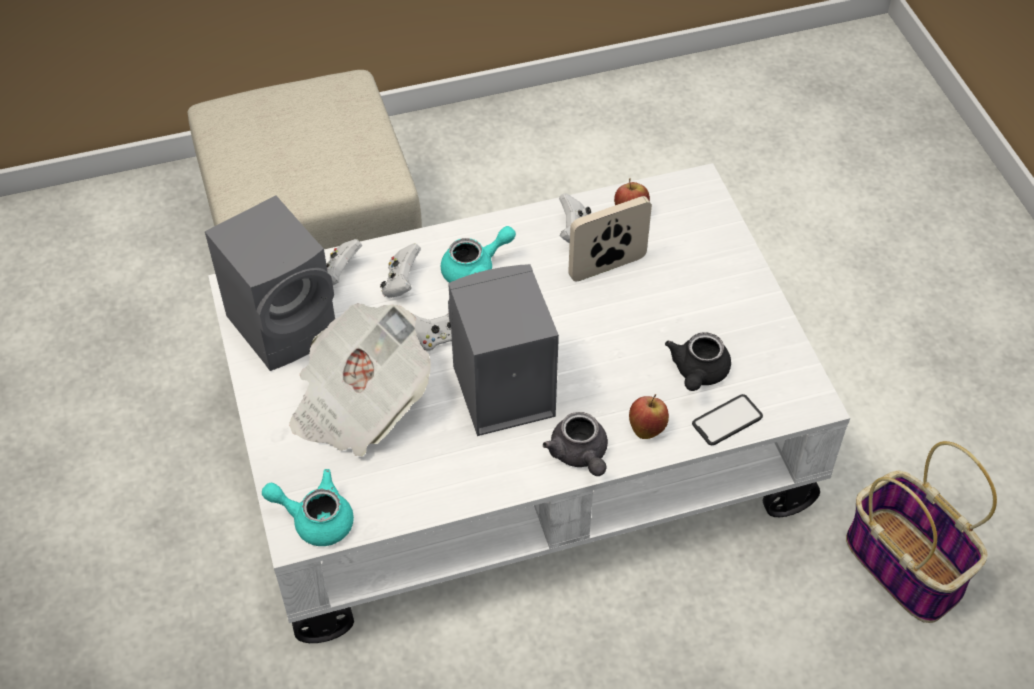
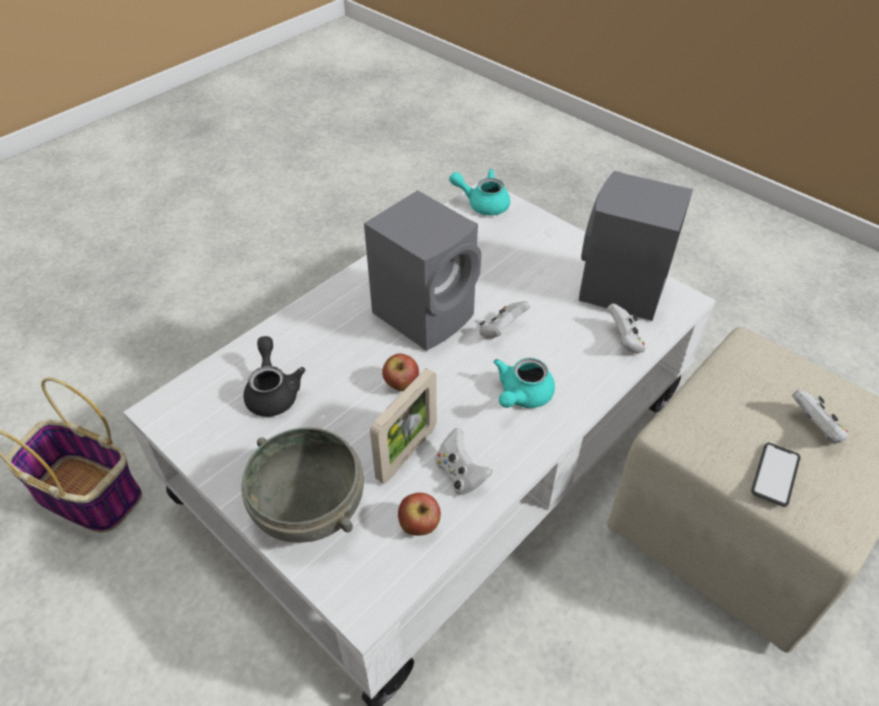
camera: 150 degrees right, 5 degrees down
(315, 519) = (482, 204): turquoise teapot -> turquoise teapot turned 150 degrees counterclockwise
(359, 402) = (518, 267): newspaper -> none
(401, 283) = (570, 357): white game controller -> white game controller (815, 428)
(580, 455) = (338, 298): grey teapot -> none
(647, 428) = (297, 334): apple -> apple (401, 385)
(707, 260) = (311, 508): none -> grey bowl
(727, 420) = (233, 365): phone -> phone (775, 474)

